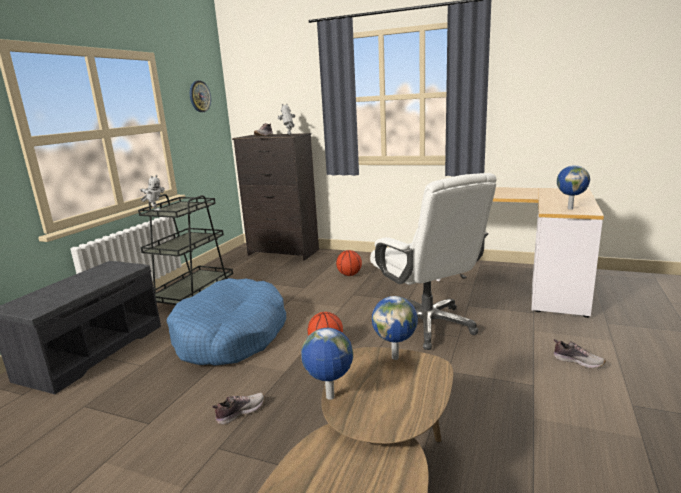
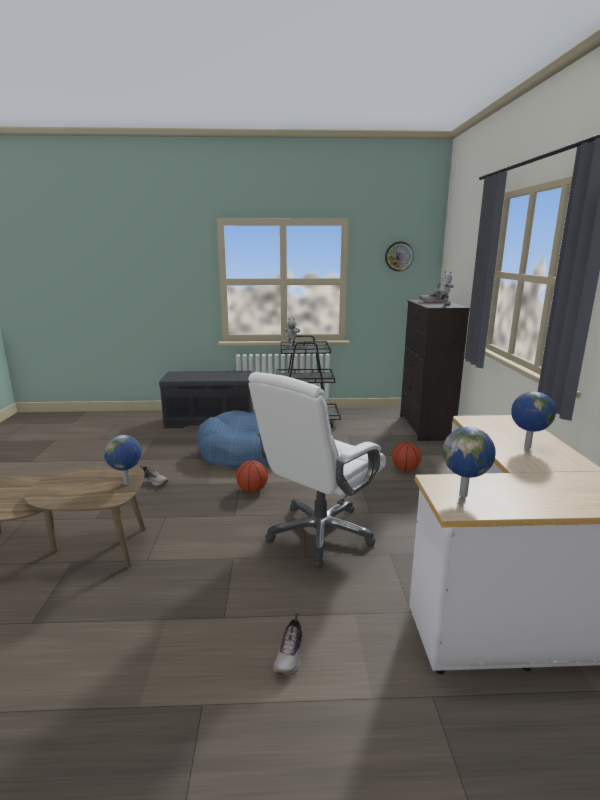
camera: 65 degrees right, 0 degrees up
(330, 397) = (76, 471): globe -> globe (526, 447)

